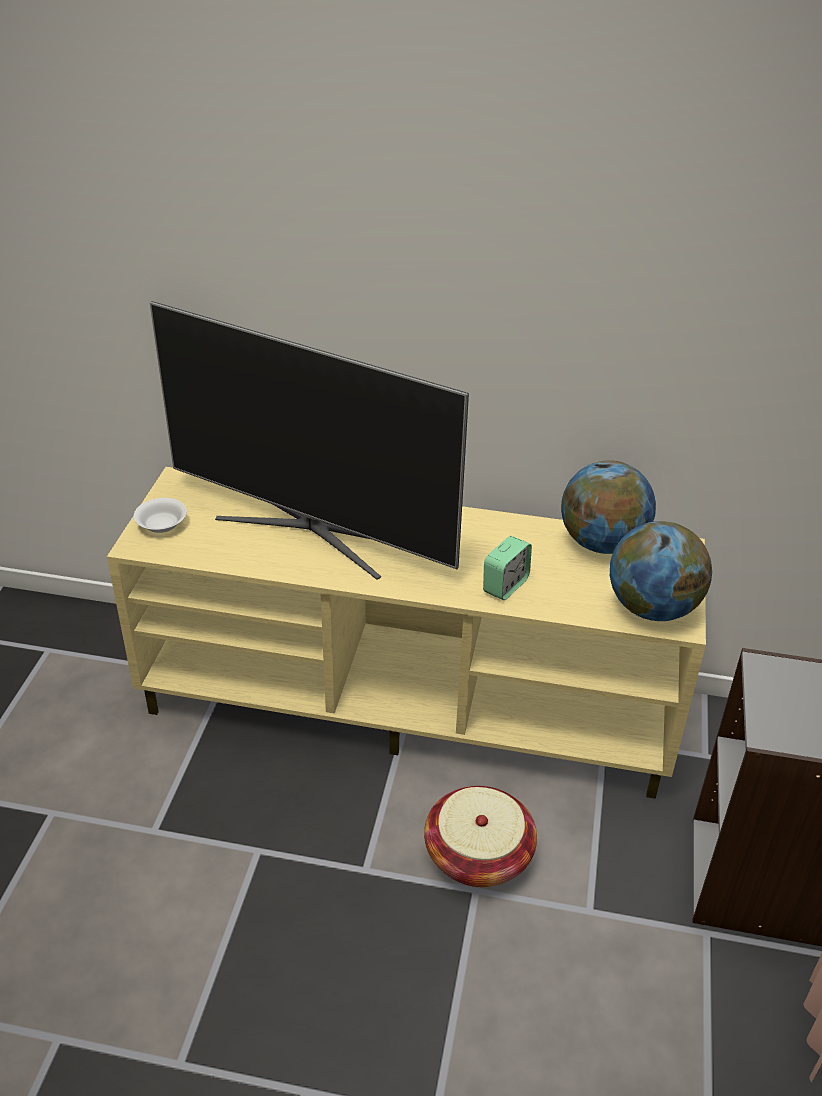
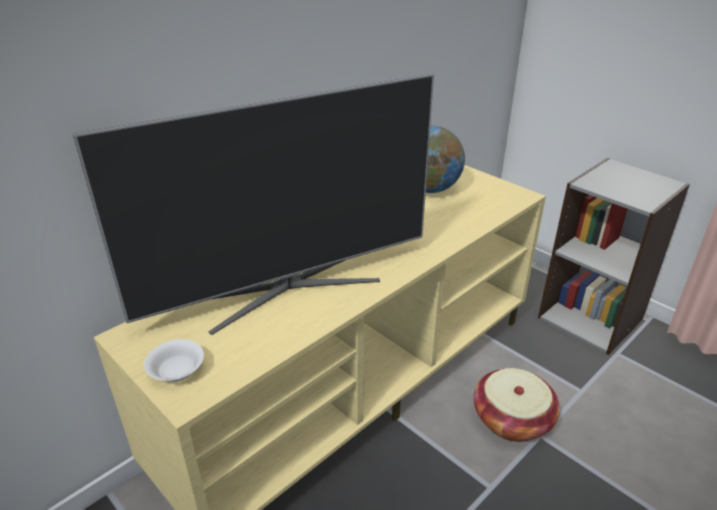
camera: 55 degrees left, 5 degrees down
(505, 585) = (437, 235): alarm clock -> none
(652, 608) = (502, 198): globe -> none

